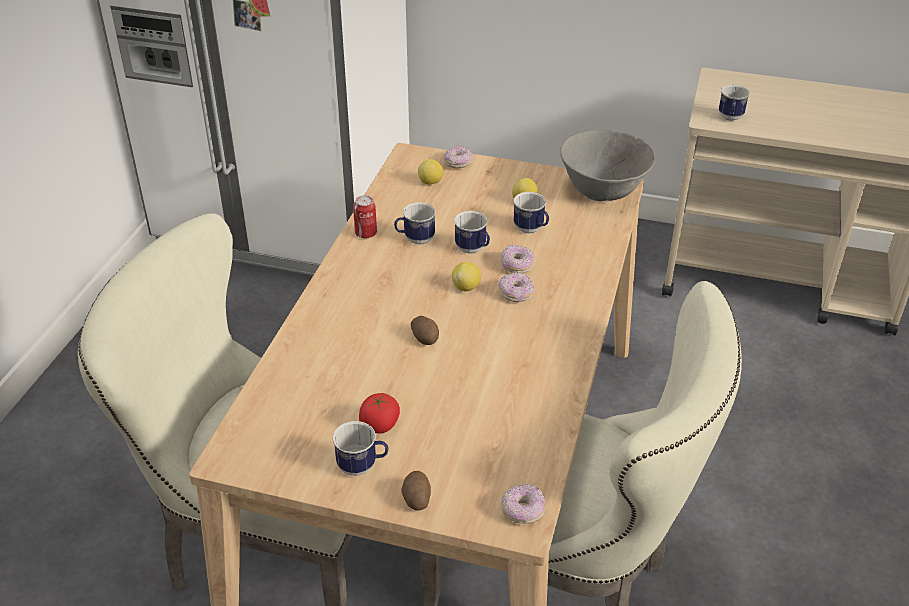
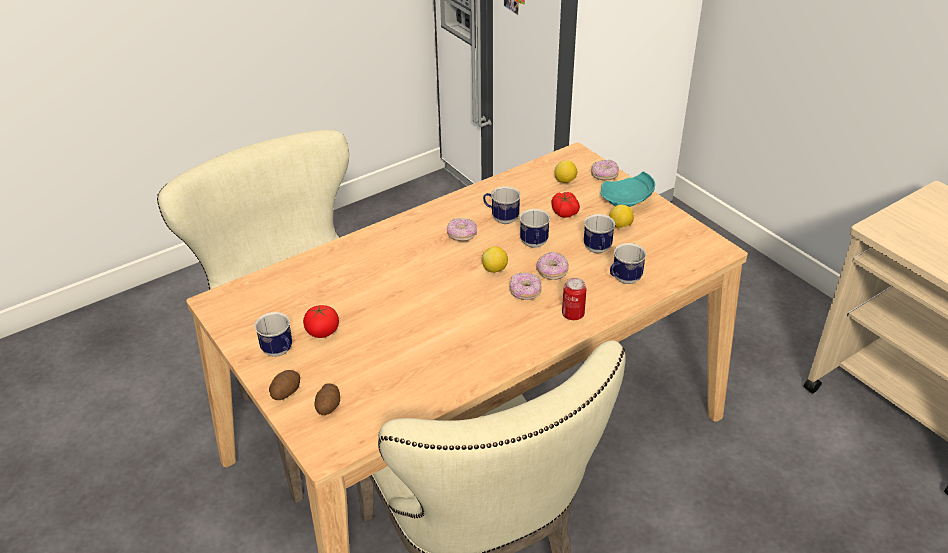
camera: 40 degrees right, 0 degrees up
(366, 233) = (473, 198): can -> can (573, 314)
(425, 338) = (422, 290): potato -> potato (329, 406)
(463, 209) = (564, 211): none -> tomato
(502, 176) = (627, 200): none -> turquoise plate
(523, 511) = (338, 442): donut -> donut (461, 235)
(602, 191) = (697, 247): grey bowl -> none
(730, 119) = (903, 236): mug -> mug (623, 280)

